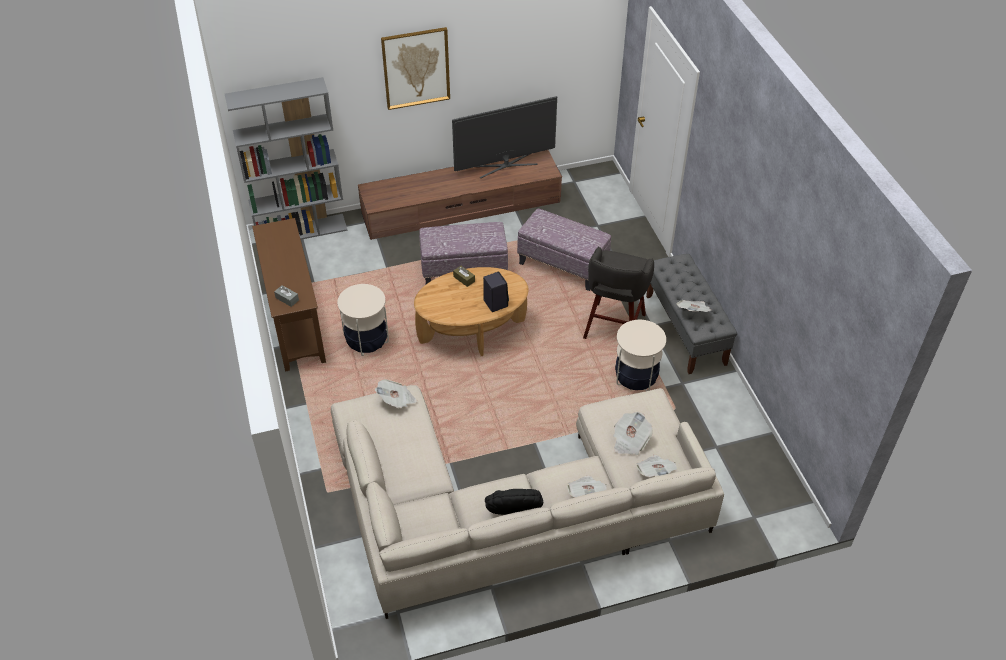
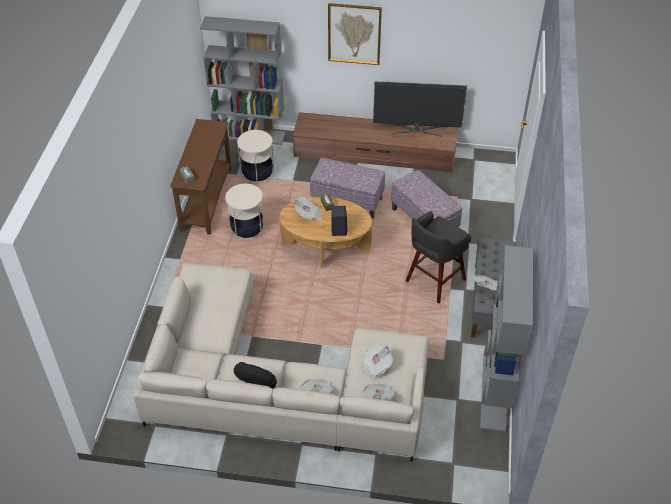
camera: 25 degrees right, 0 degrees up
(397, 400) = (227, 276): newspaper -> newspaper (308, 214)
(635, 378) = (427, 324): beige side table -> beige side table (257, 174)
(749, 424) = (494, 392): none -> grey bookcase

